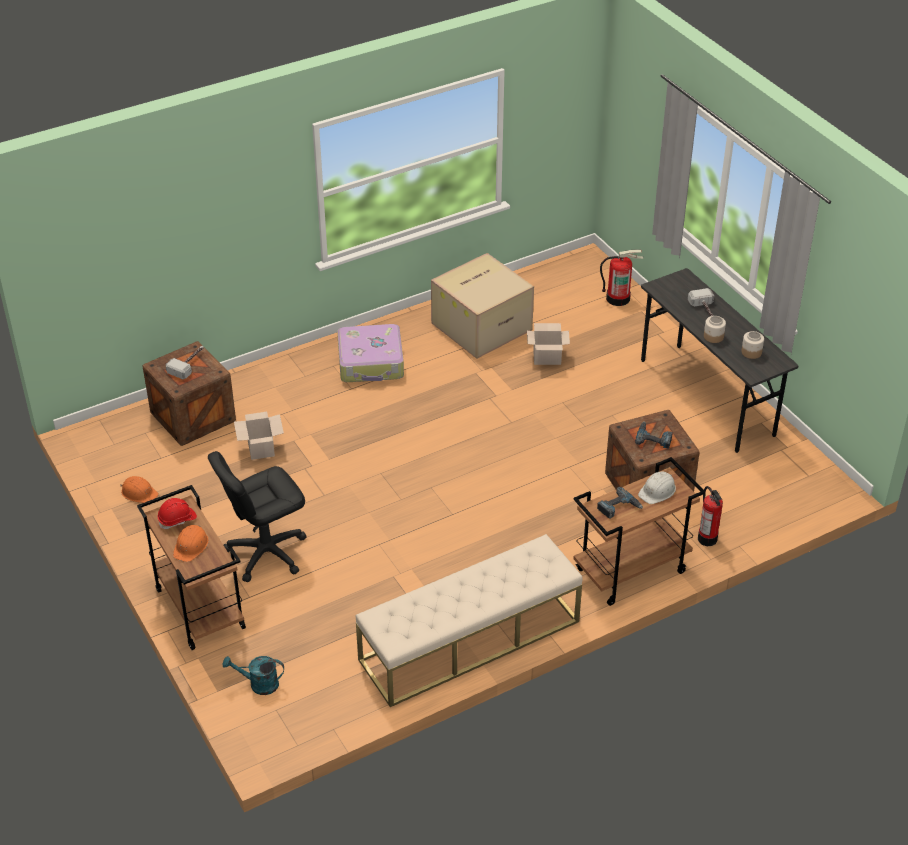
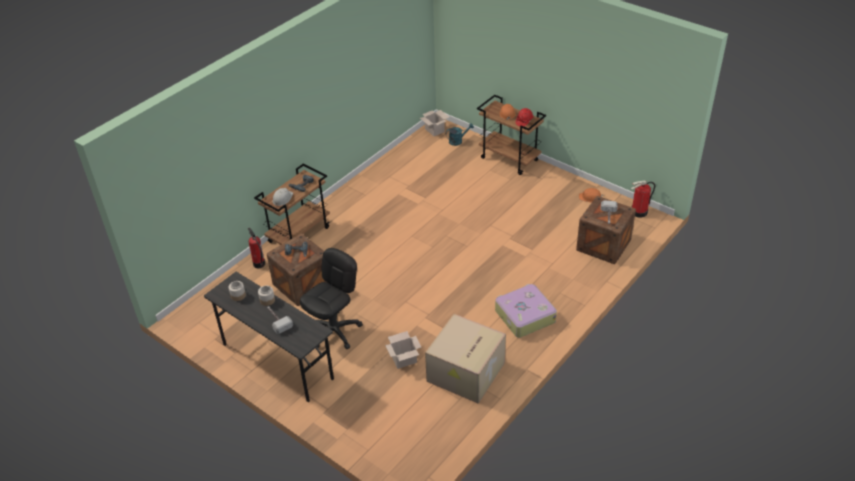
camera: 160 degrees right, 0 degrees up
(260, 448) = (547, 239): cardboard box -> cardboard box (435, 130)
(266, 552) = (498, 190): black office chair -> black office chair (334, 331)
(469, 641) = (371, 182): beige bench -> none
(618, 298) = (371, 437): fire extinguisher -> fire extinguisher (639, 212)

